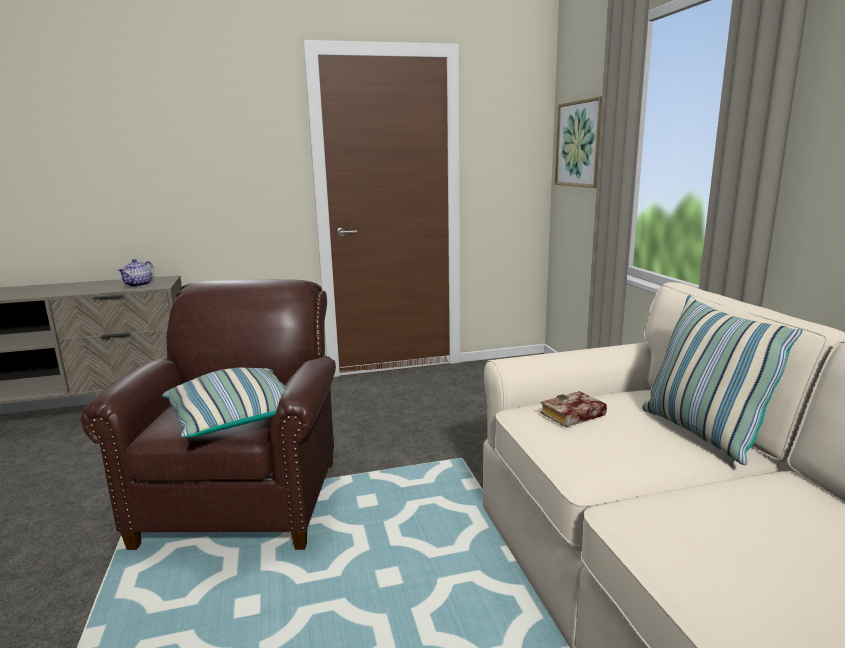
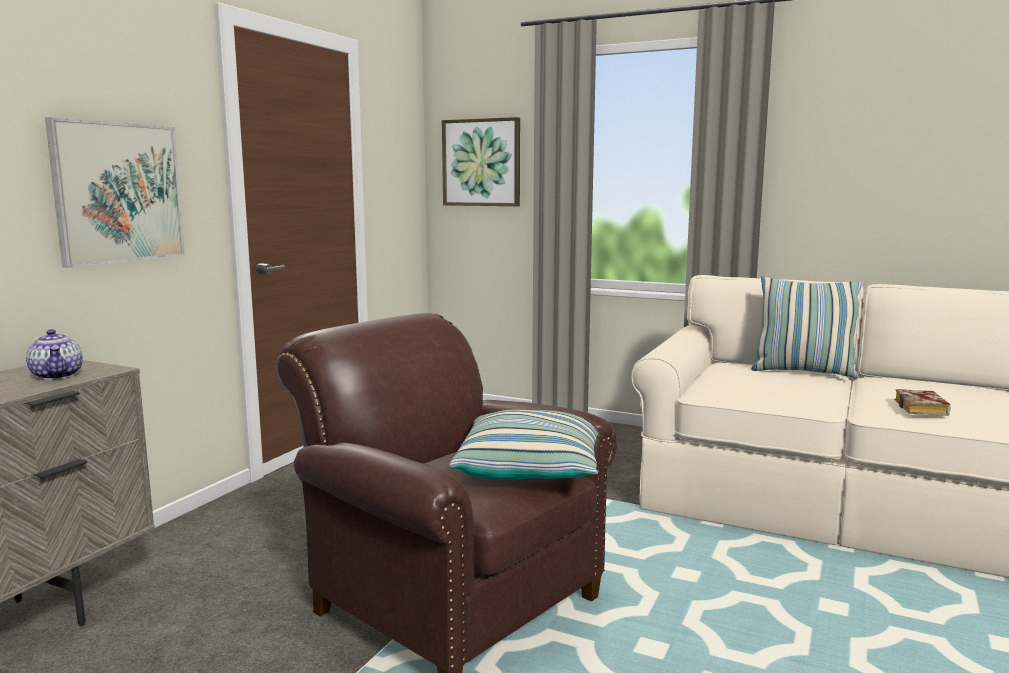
camera: 50 degrees left, 5 degrees down
(220, 179) = (118, 193): none -> picture
(572, 416) = (736, 383): book -> book (923, 409)

